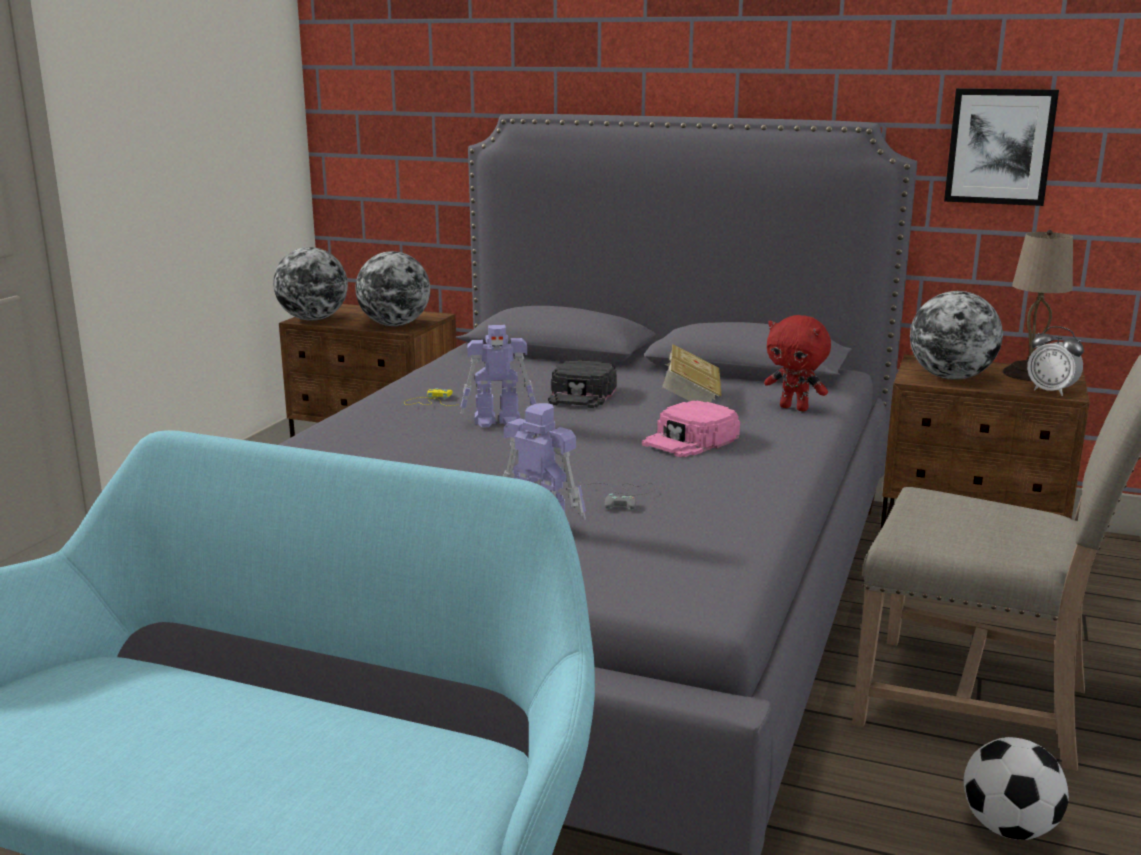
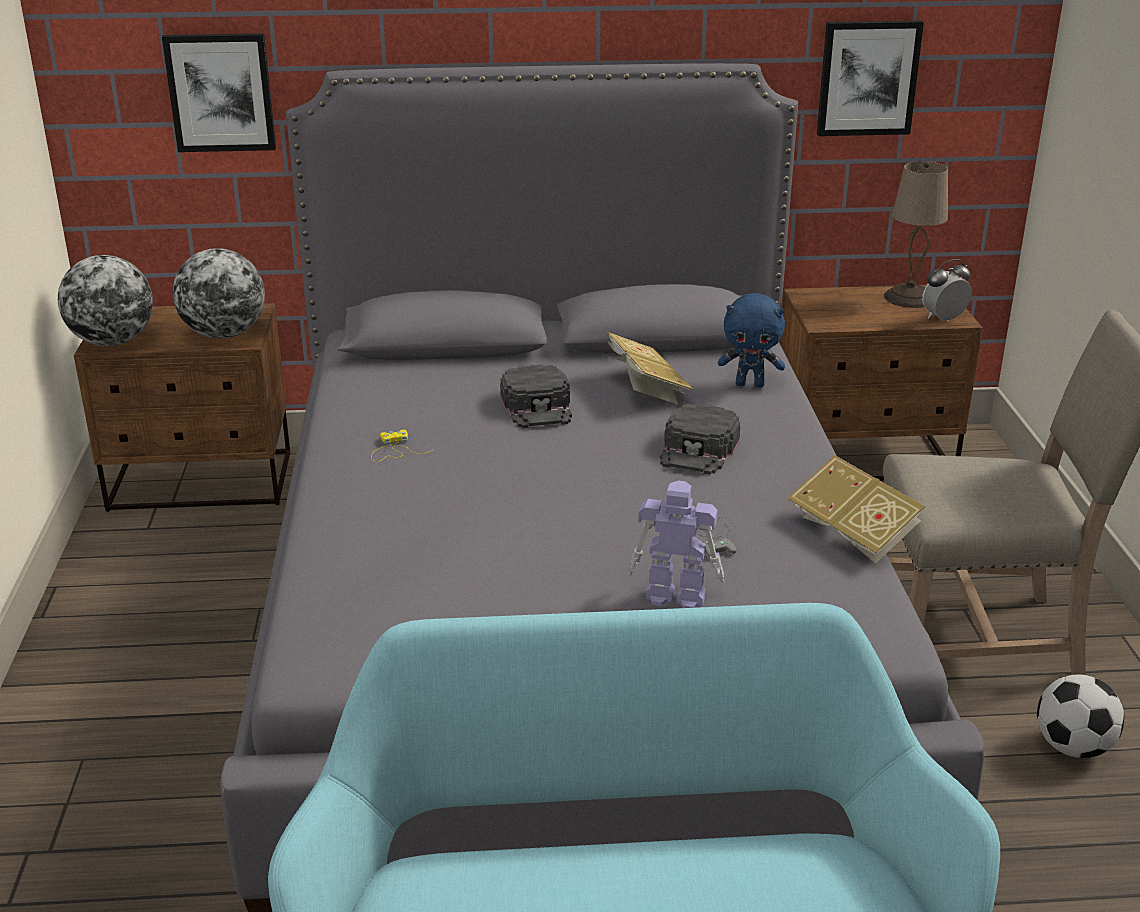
camera: 25 degrees left, 10 degrees up
(430, 132) = (221, 92): none -> picture
(498, 422) = (496, 465): toy robot -> none
(690, 440) = (699, 449): pink cap -> black cap
(770, 518) = (853, 533): none -> book
(795, 408) = (750, 384): red plush toy -> blue plush toy
(951, 377) = (850, 315): globe -> none
(1051, 391) = (943, 319): alarm clock -> alarm clock turned 135 degrees clockwise

